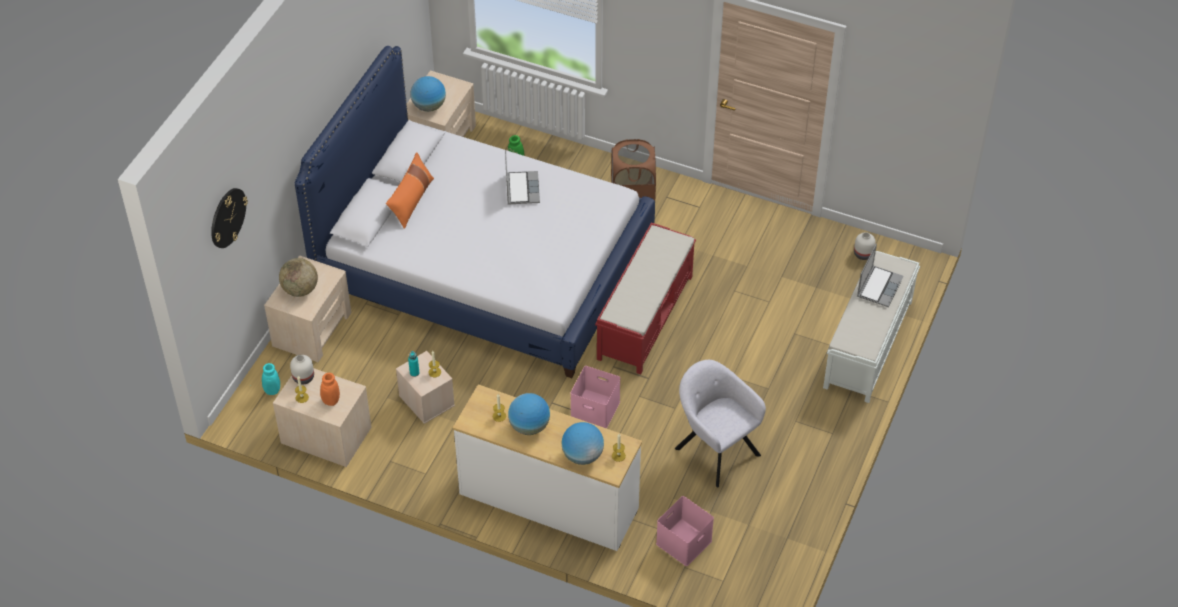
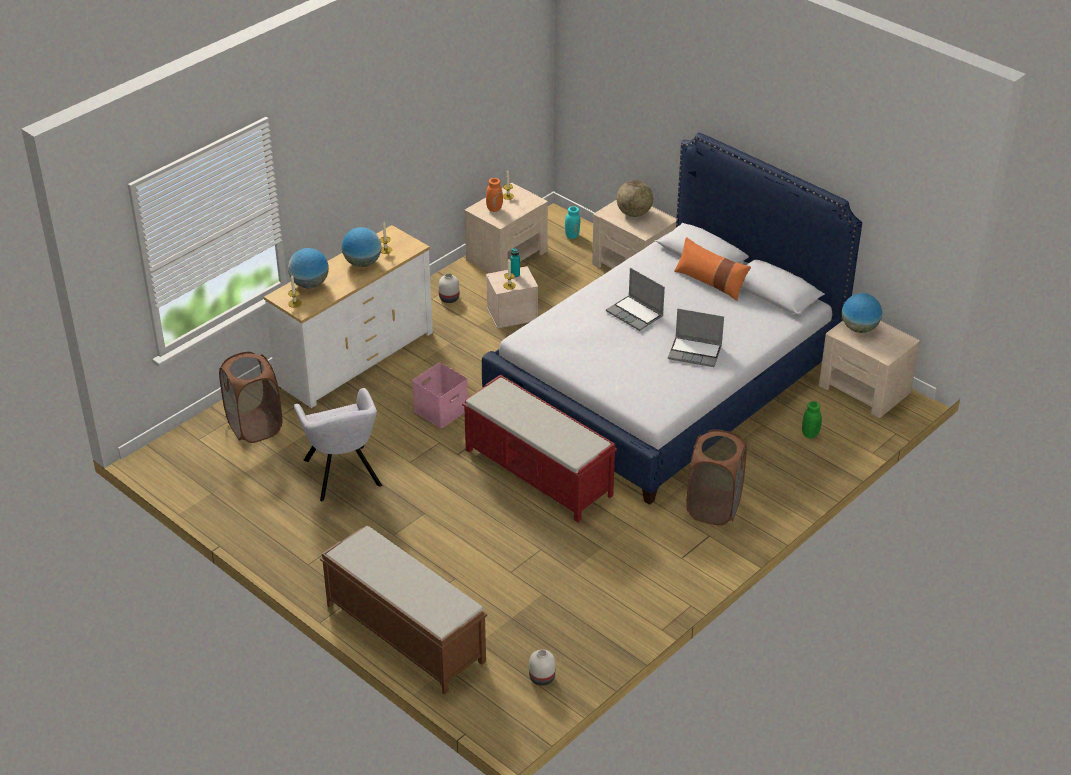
camera: 110 degrees right, 10 degrees down
(227, 217) = (618, 63): wall clock -> none
(304, 377) = (530, 200): white vase -> white vase (449, 299)
(684, 543) = (254, 426): pink storage box -> brown laundry basket
(715, 449) = (343, 475): grey armchair -> grey armchair turned 90 degrees clockwise
(867, 345) = (404, 633): white bench -> brown bench
(879, 286) = (424, 592): laptop -> laptop (635, 314)

